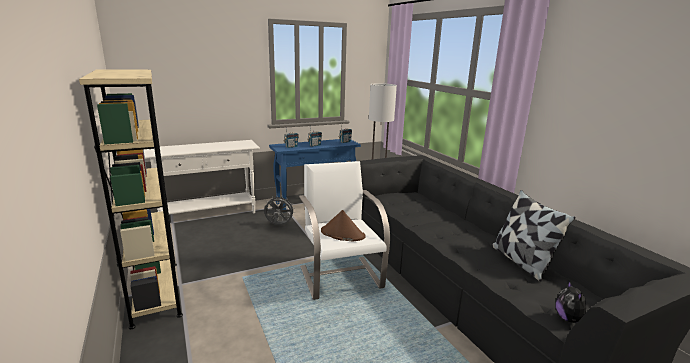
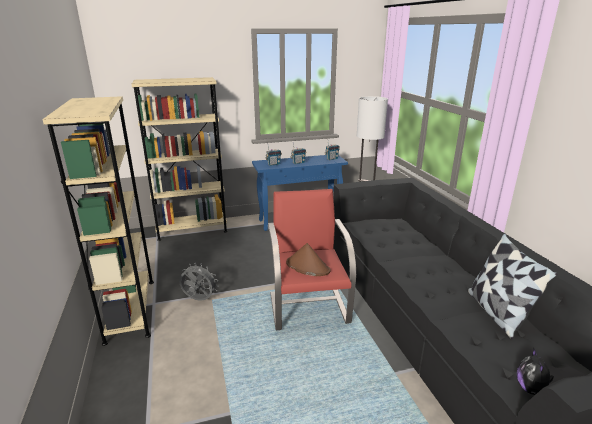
camera: 10 degrees right, 5 degrees up
(208, 214) = (192, 229): white console table -> beige bookcase
(279, 225) = (257, 245): grey fan -> grey fan (199, 300)
(340, 276) = (308, 307): white armchair -> red armchair

